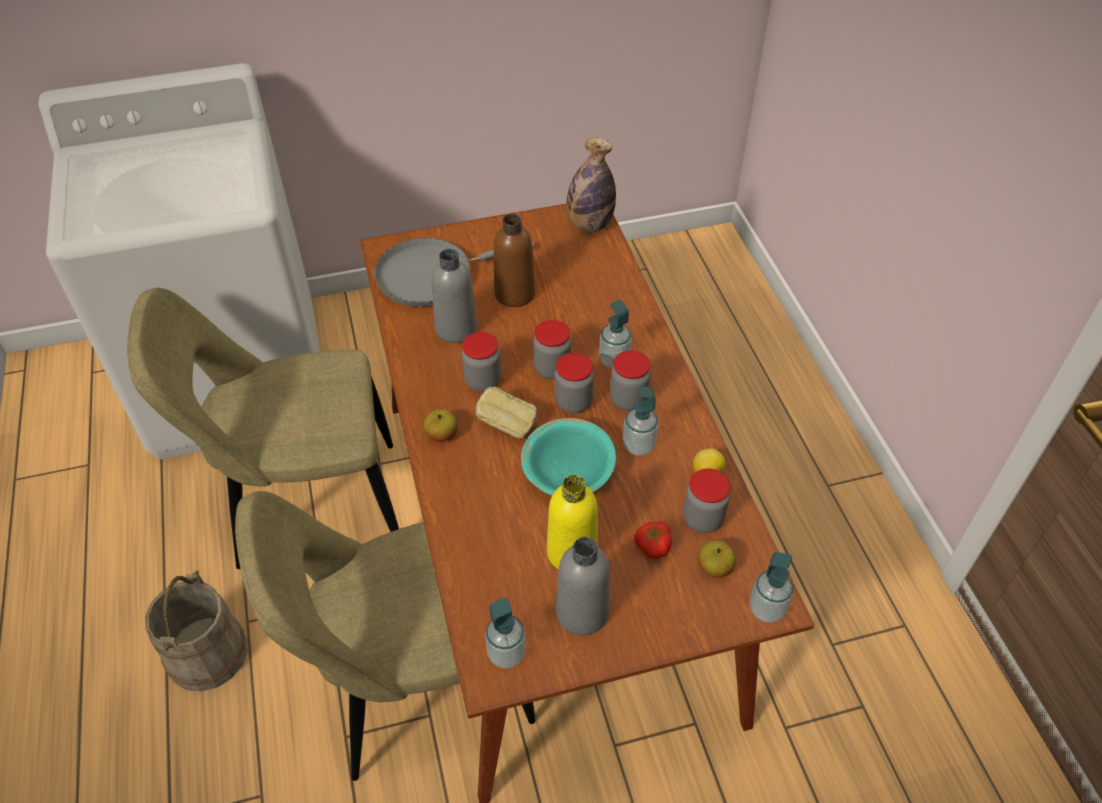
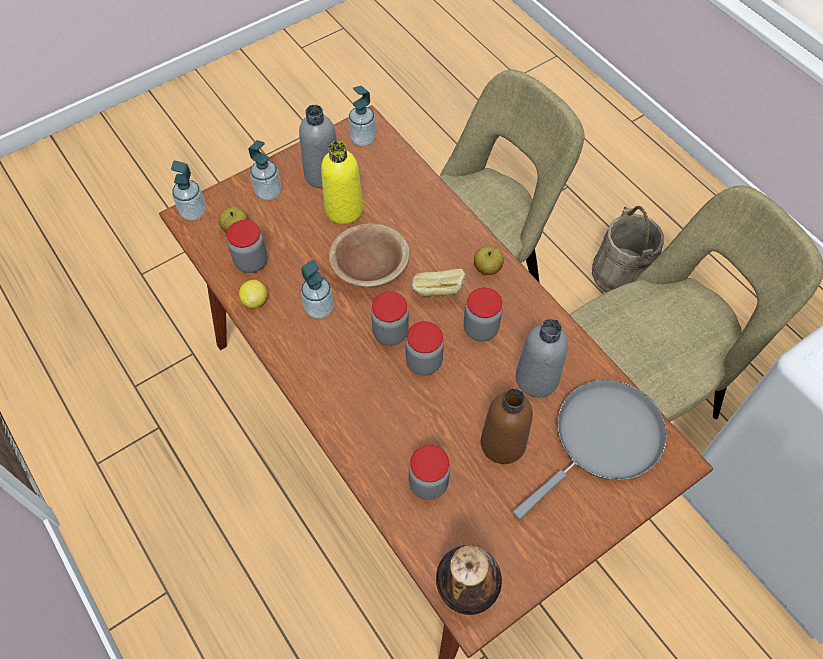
camera: 160 degrees right, 10 degrees up
(568, 473) = (369, 267): turquoise bowl -> brown bowl
(614, 360) = (369, 390): soap dispenser -> soap dispenser (268, 192)
(628, 400) = (341, 351): jar -> jar (428, 483)
(652, 546) = (286, 231): tomato -> none

